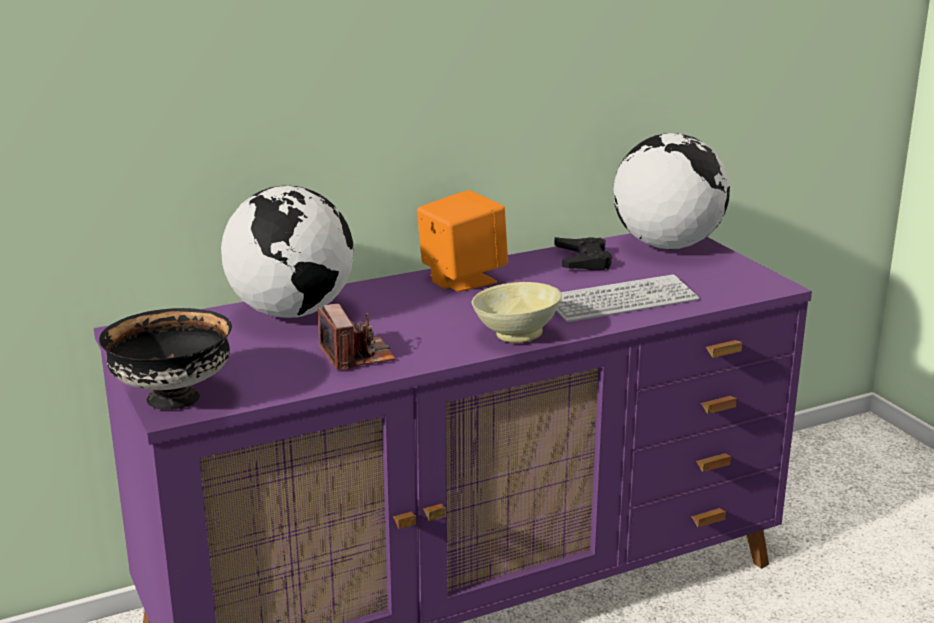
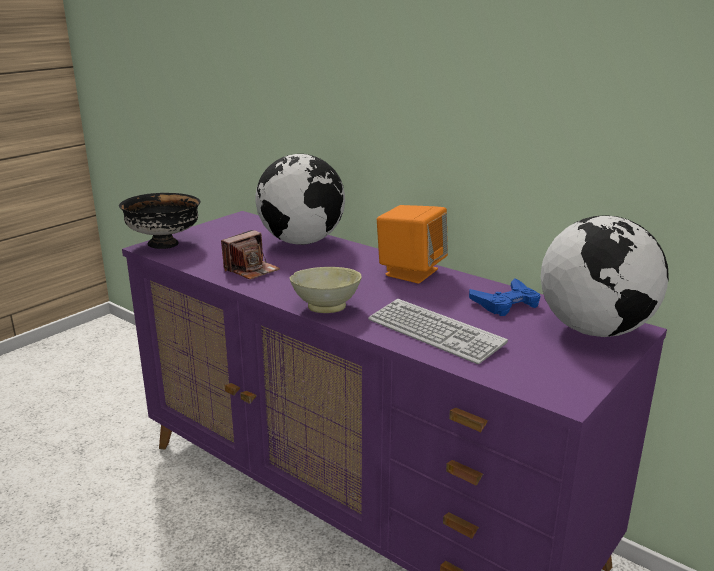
camera: 65 degrees right, 0 degrees up
(583, 260) = (506, 303): black game controller -> blue game controller

